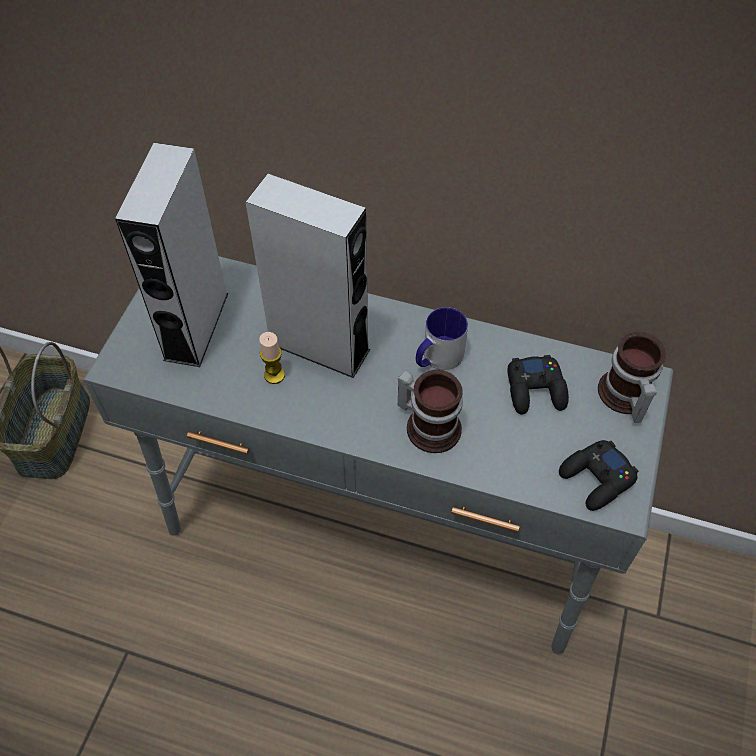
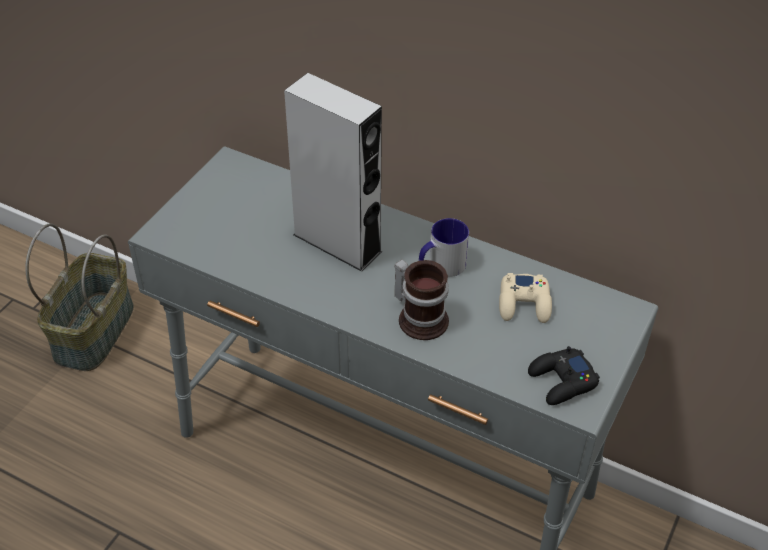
camera: 10 degrees right, 10 degrees down
(196, 326) = (234, 213): grey speaker -> none
(274, 375) = (292, 259): candle -> none
(536, 390) = (524, 303): black game controller -> beige game controller
(623, 397) = (604, 321): mug -> none

